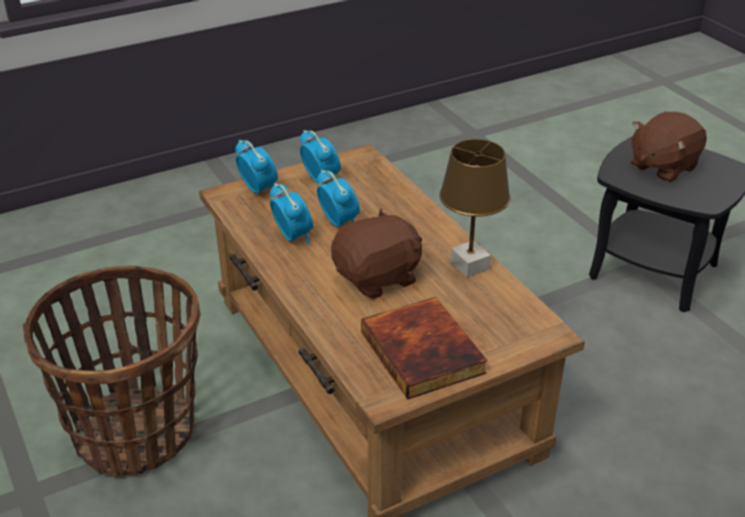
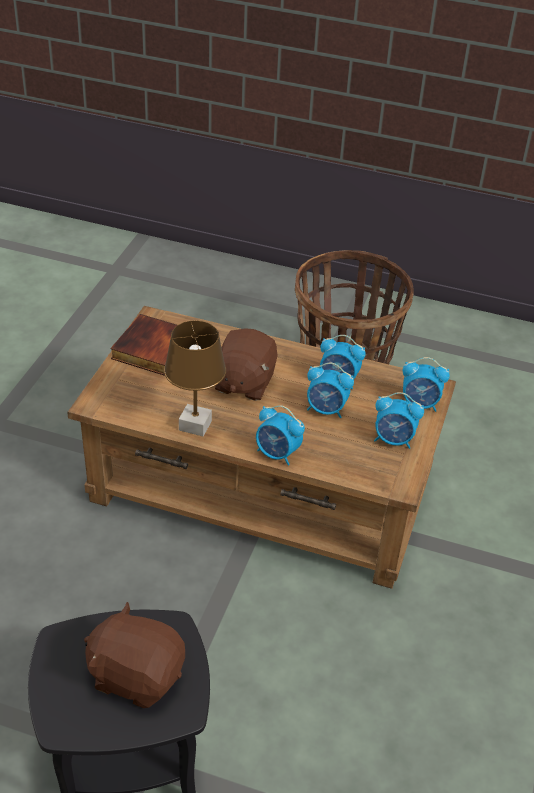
camera: 135 degrees right, 5 degrees up
(425, 213) = (277, 454): none -> alarm clock
(662, 166) = (136, 675): brown plush toy -> brown plush toy turned 75 degrees counterclockwise

